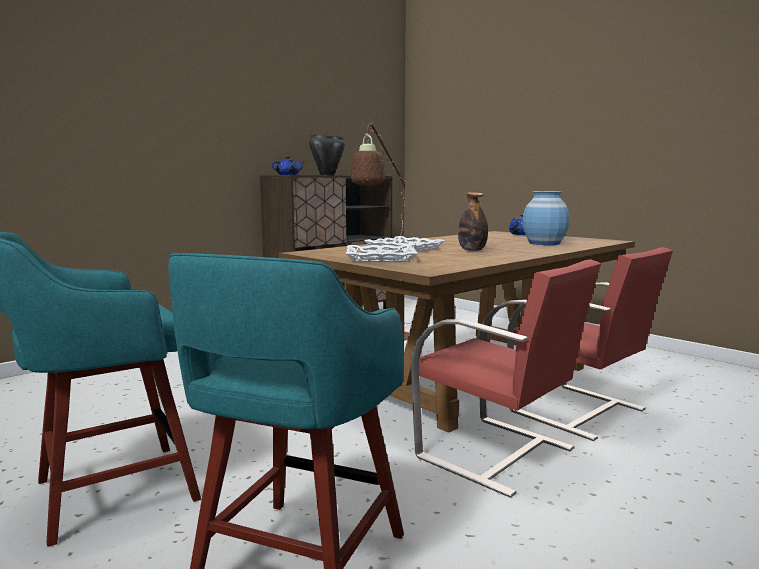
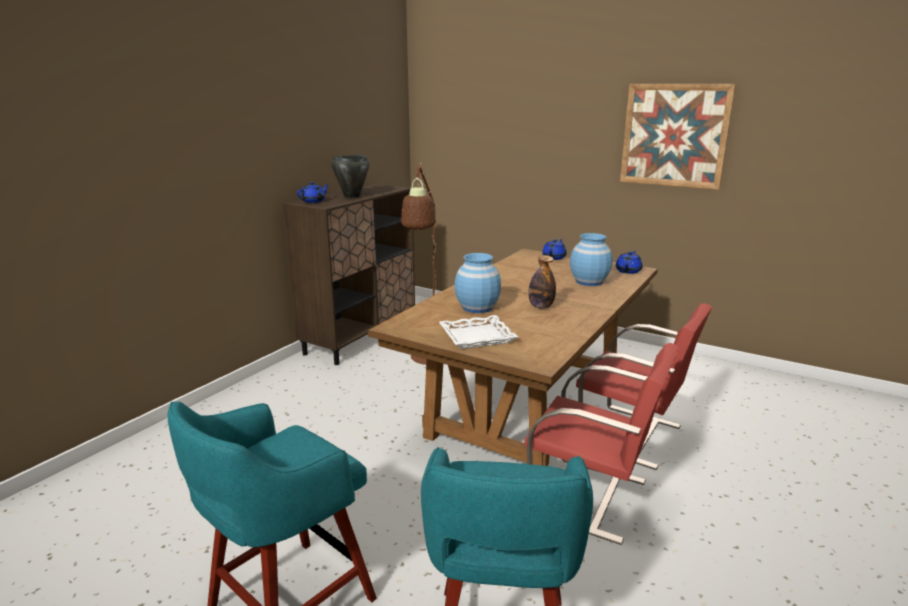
camera: 15 degrees left, 10 degrees up
(403, 248) = (477, 307): white tray -> blue vase
(598, 241) = (628, 271): none -> blue teapot
(660, 104) = (674, 135): none -> picture

